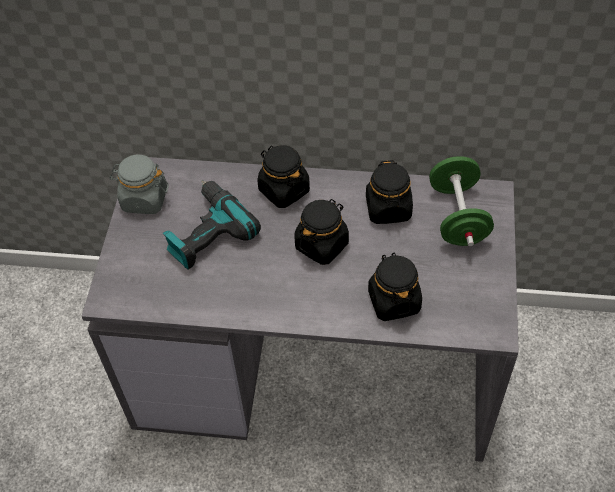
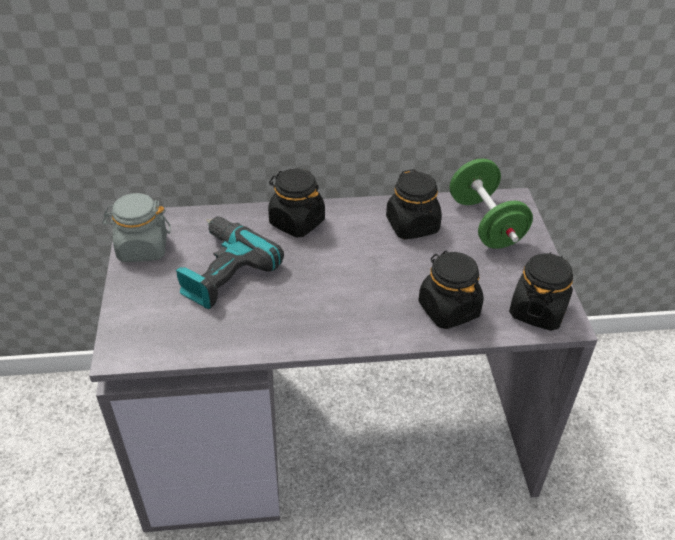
camera: 15 degrees left, 10 degrees down
(322, 245) = (353, 266): black jar -> black jar (537, 310)

